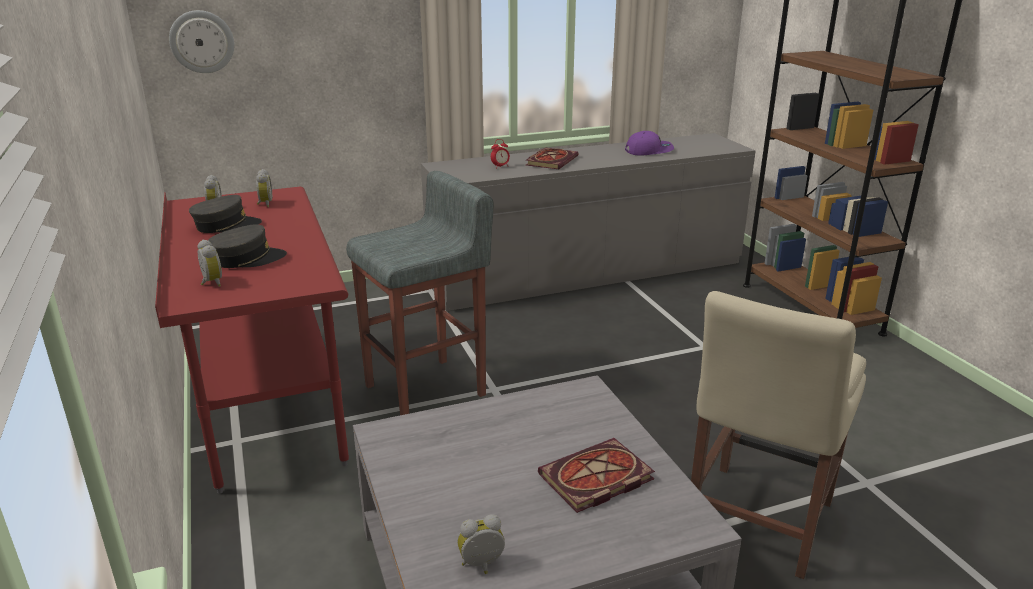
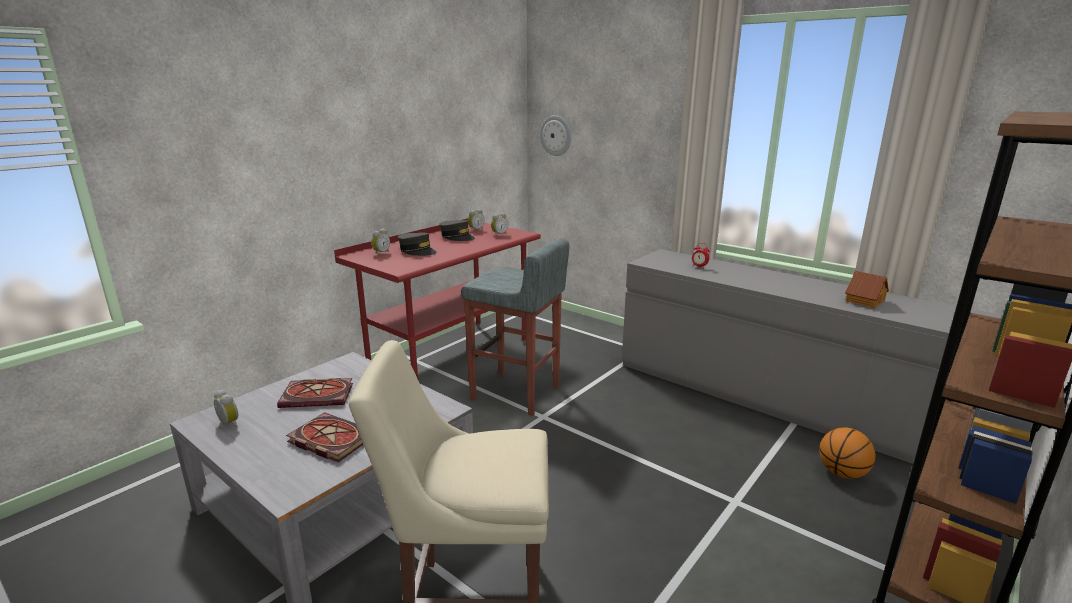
camera: 60 degrees right, 5 degrees down
(551, 161) = (748, 276): book -> book (319, 395)
(649, 150) = (864, 300): purple cap -> toy house
(703, 294) = (842, 473): none -> basketball

